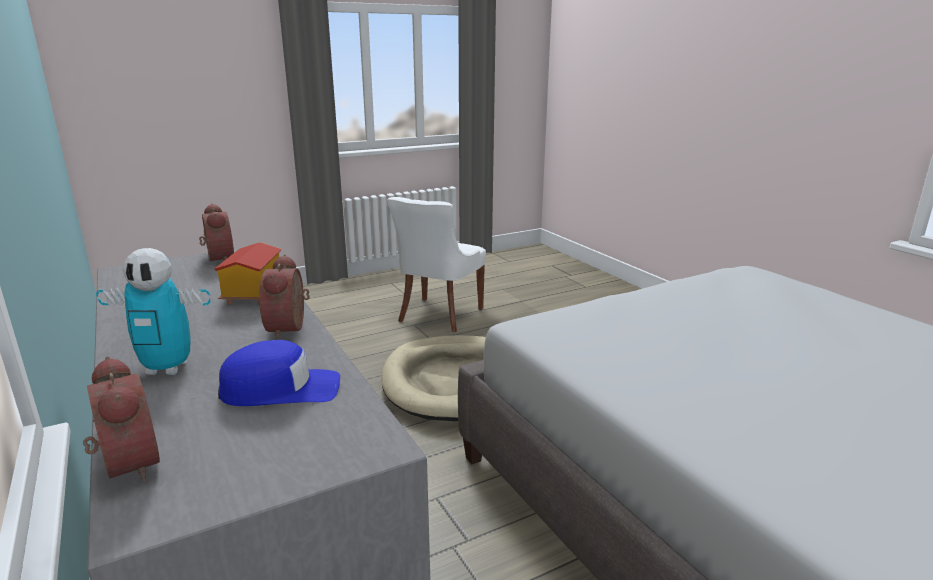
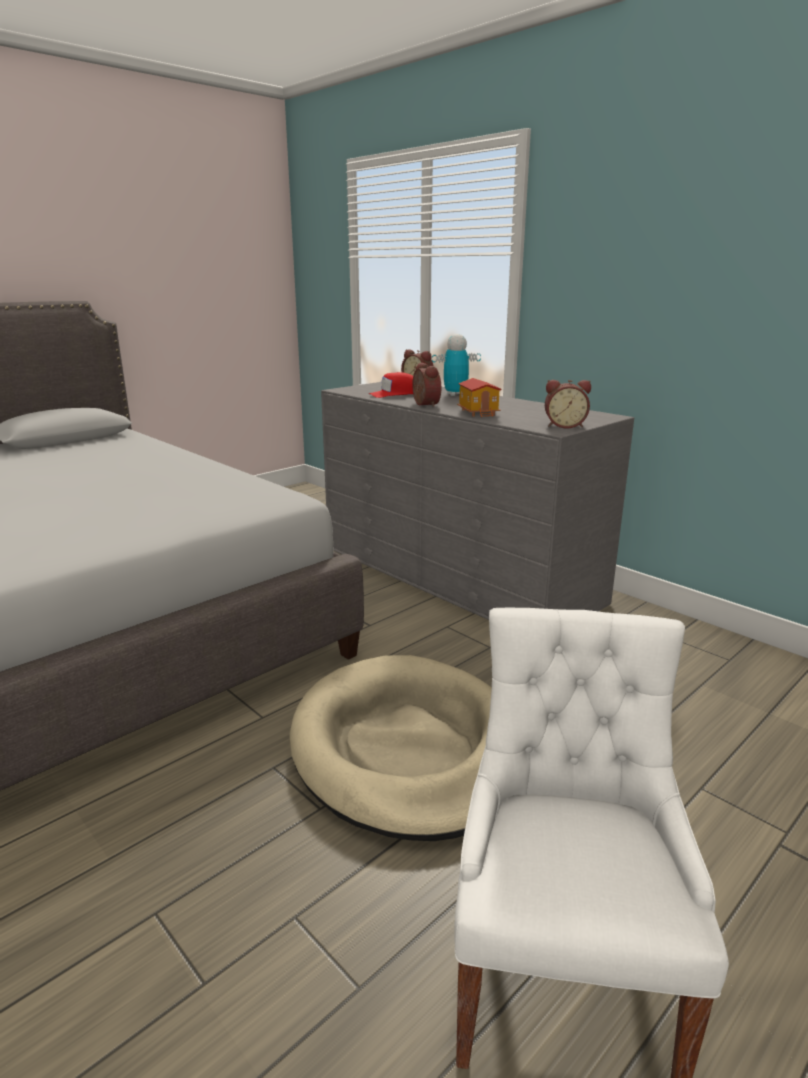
camera: 165 degrees right, 0 degrees up
(218, 259) = (564, 426): alarm clock -> alarm clock turned 45 degrees counterclockwise
(281, 389) = (394, 394): blue cap -> red cap

